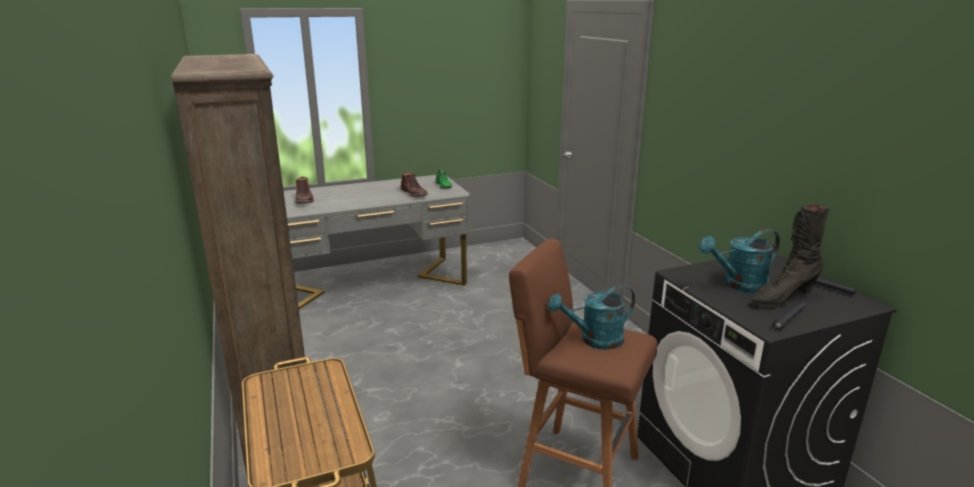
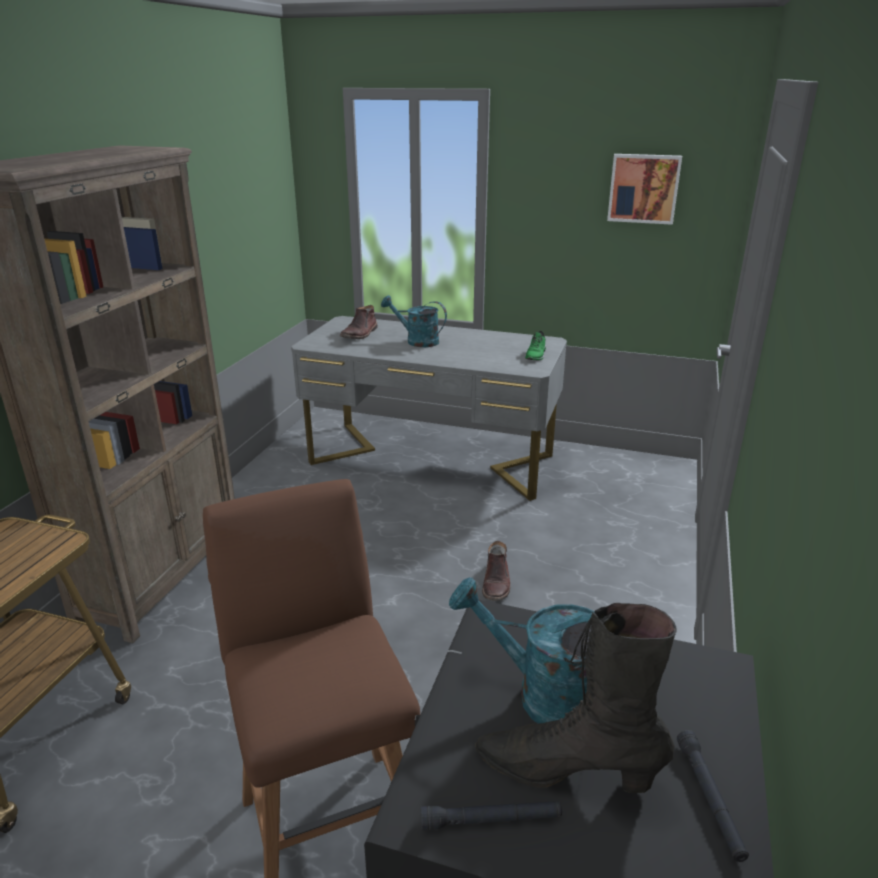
camera: 40 degrees right, 5 degrees up
(414, 193) = (483, 357): brown boot -> brown boot (496, 583)
(471, 69) = (644, 188): none -> picture
(594, 340) = (316, 661): turquoise watering can -> turquoise watering can (417, 341)

